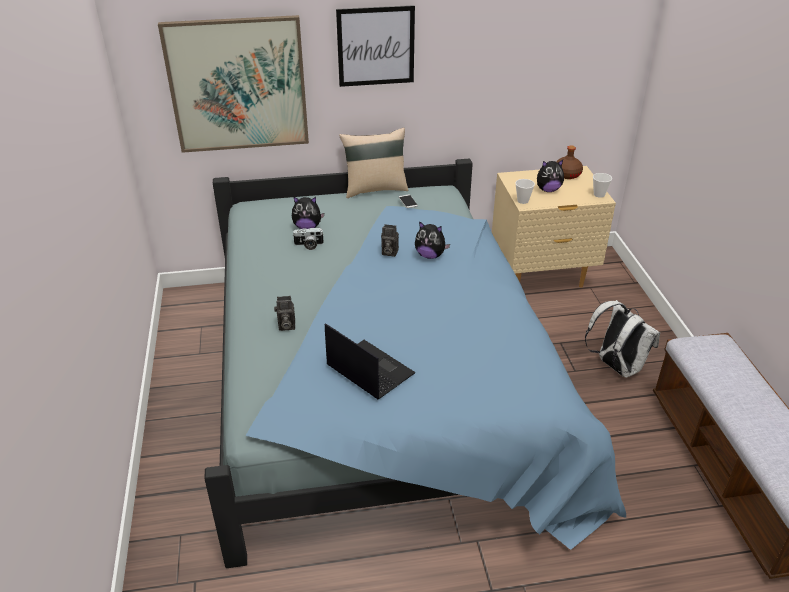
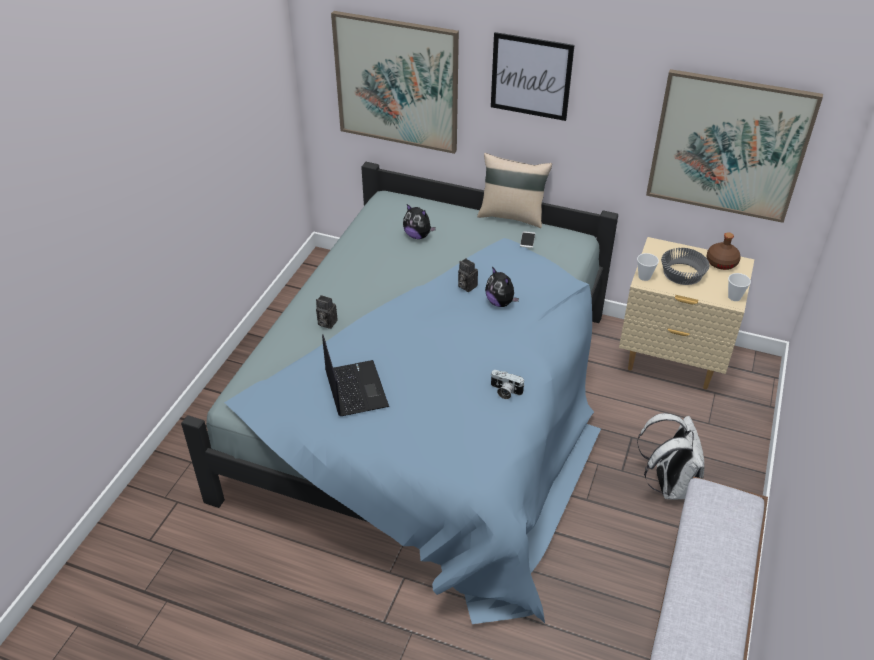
camera: 30 degrees right, 5 degrees up
(308, 245) = (404, 254): camera -> camera (505, 391)
(548, 190) = (683, 273): plush toy -> grey bowl
(556, 69) = (728, 146): none -> picture

